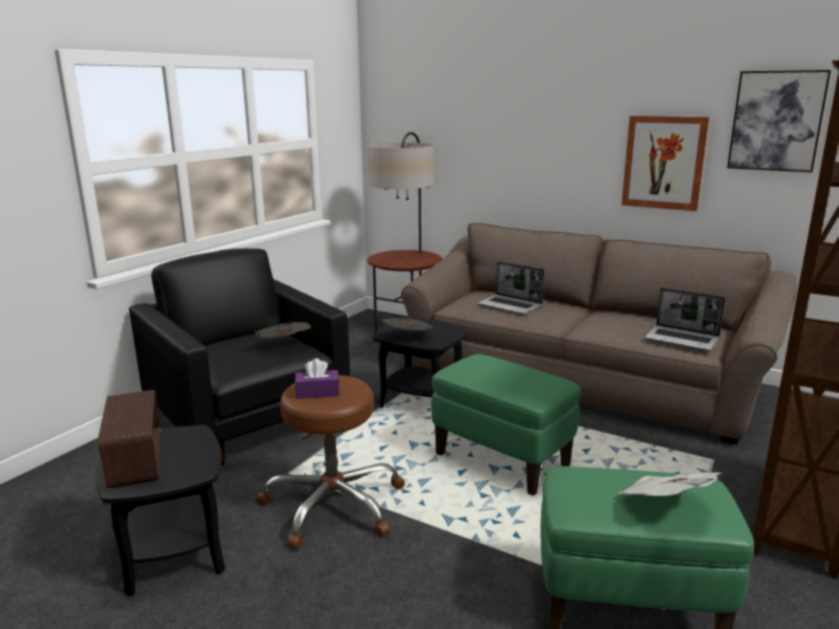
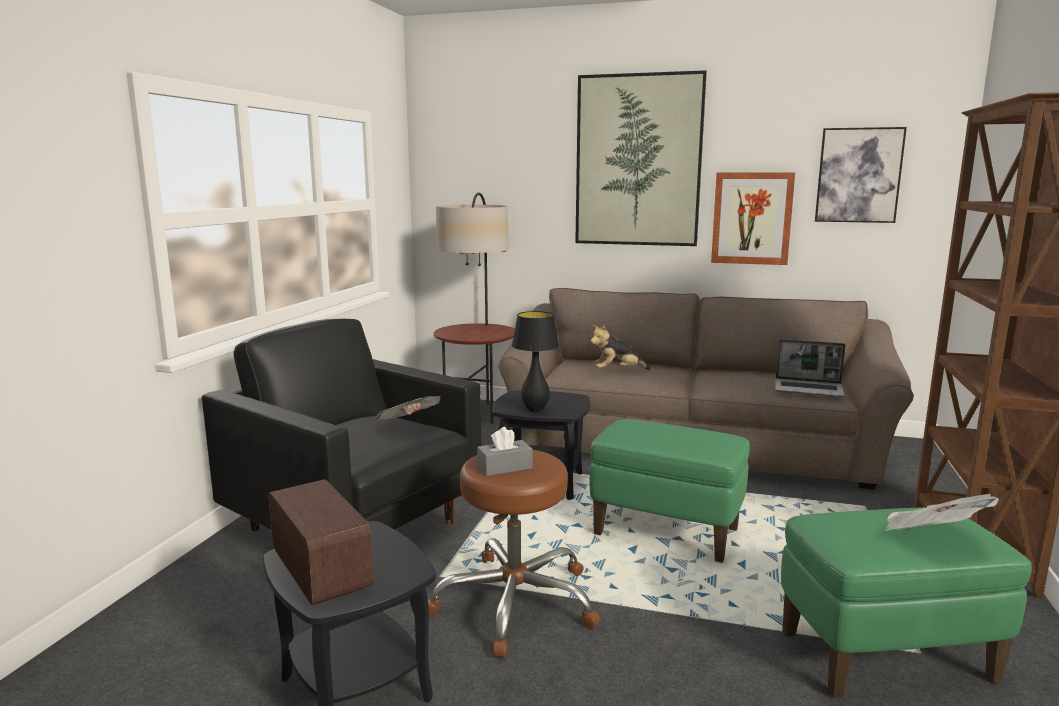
camera: 15 degrees left, 5 degrees down
(317, 392) = (504, 467): purple tissue box -> grey tissue box
(408, 338) = (535, 410): newspaper -> black table lamp
(510, 306) = (617, 371): laptop -> plush toy
(556, 103) = (638, 161): none -> picture

